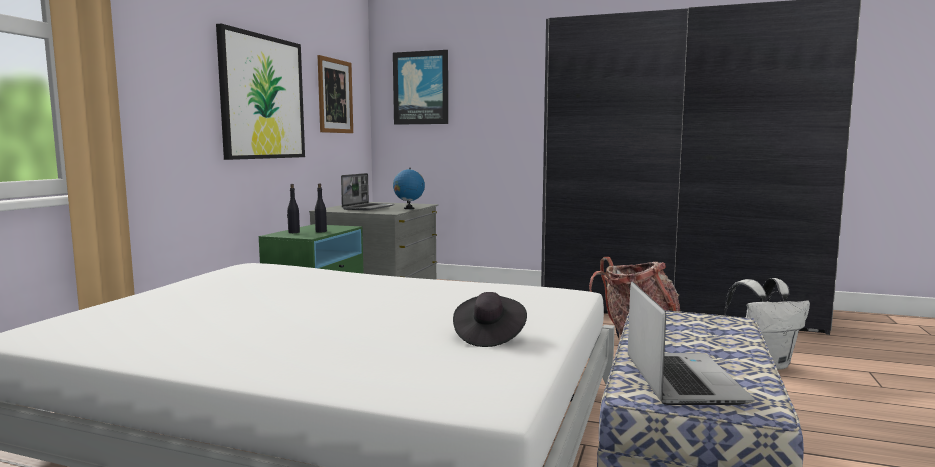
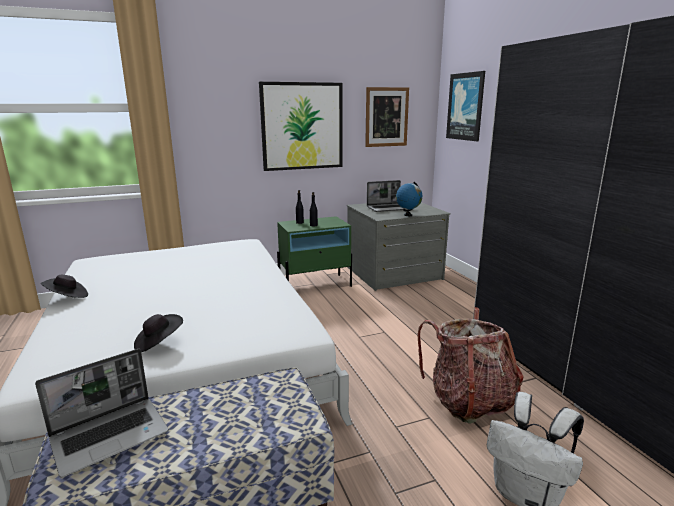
camera: 50 degrees right, 10 degrees up
(185, 360) = (67, 297): none -> black hat

